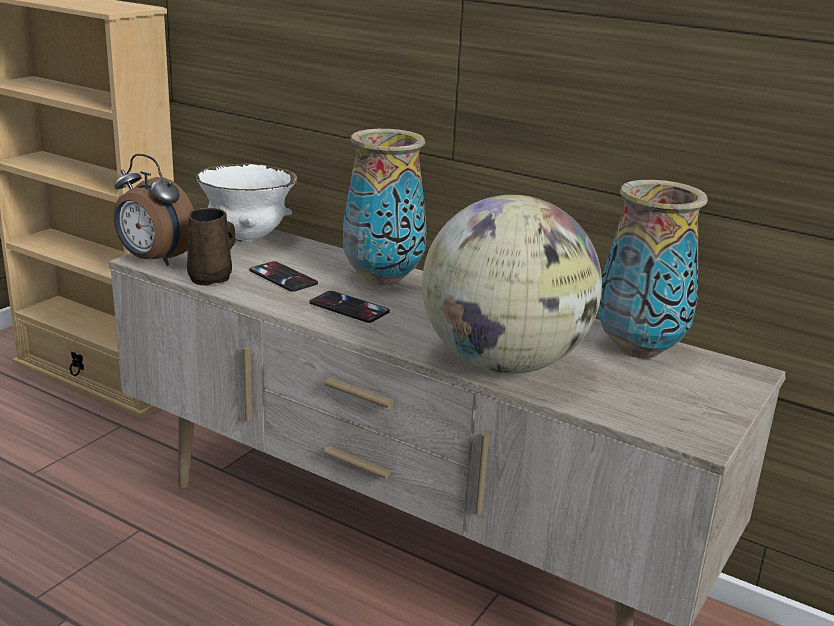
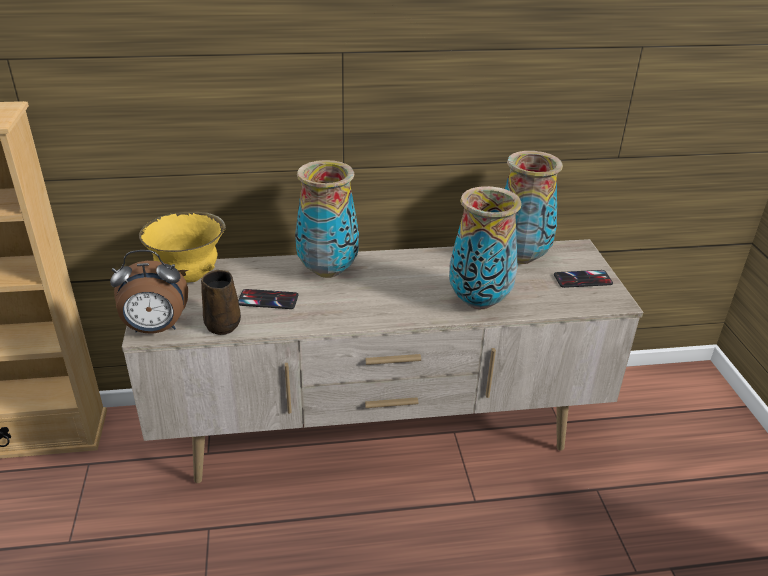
camera: 40 degrees left, 10 degrees up
(247, 239) = (189, 277): white bowl -> yellow bowl
(349, 308) = (345, 304): phone -> phone (582, 279)
(504, 364) = (480, 301): globe -> vase

